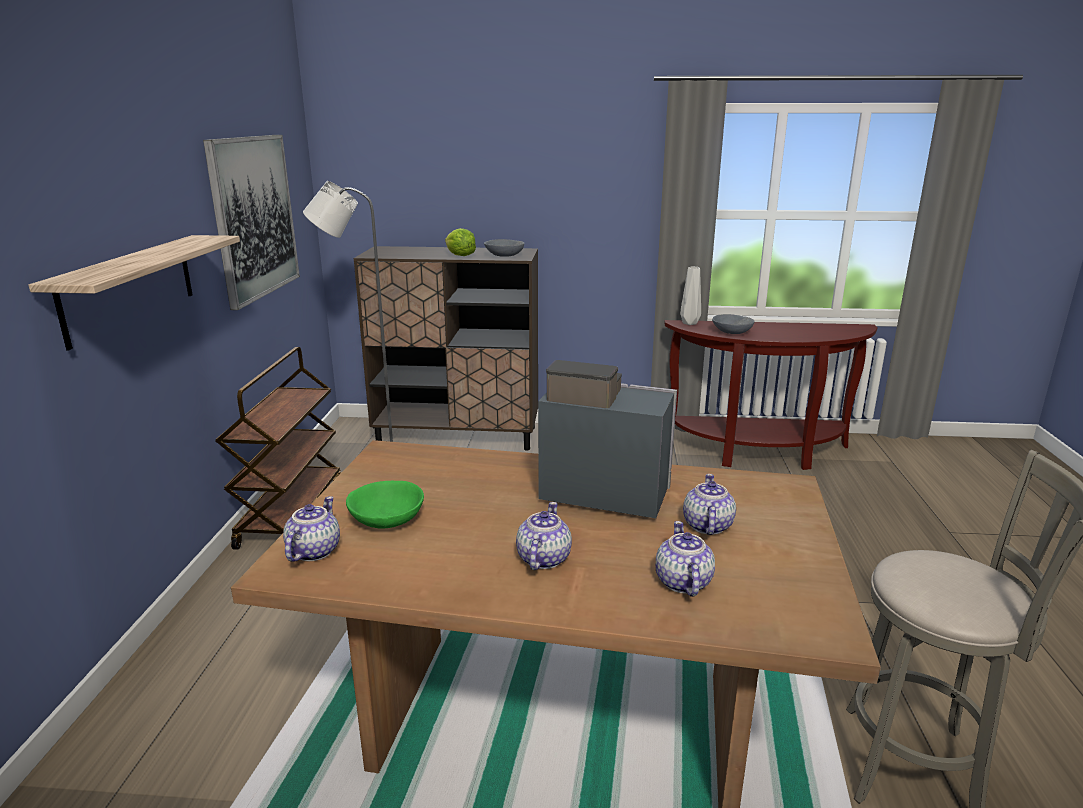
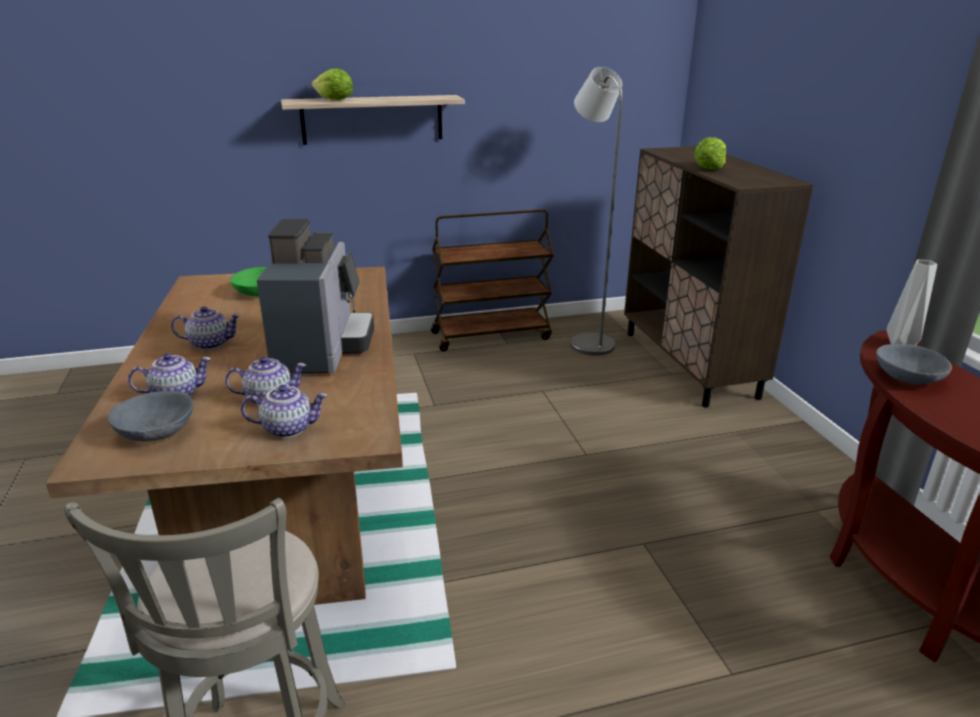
camera: 70 degrees right, 5 degrees up
(119, 266) = (334, 100): none -> lettuce
(254, 217) = (556, 93): picture -> none
(313, 551) = (217, 283): teapot -> teapot (289, 428)
(503, 255) = (741, 179): grey bowl -> grey bowl (156, 431)

